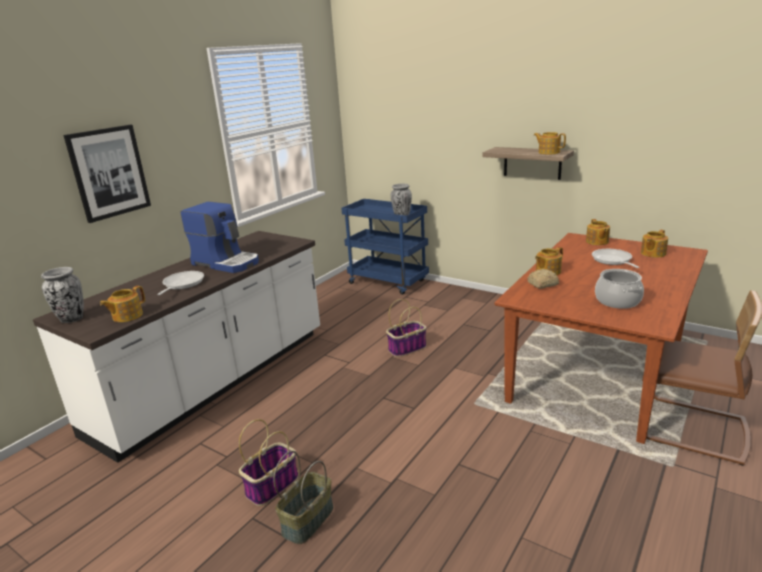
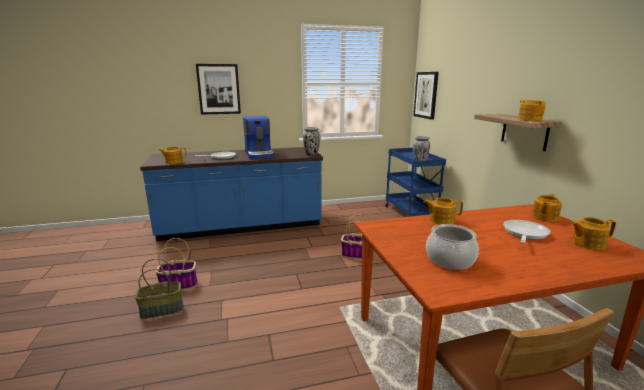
camera: 40 degrees right, 5 degrees down
(71, 319) = (159, 157): vase -> vase (311, 155)
(215, 381) = (241, 226): white counter -> blue counter
(369, 130) = (426, 95): none -> picture
(541, 284) = (414, 225): bread -> none

